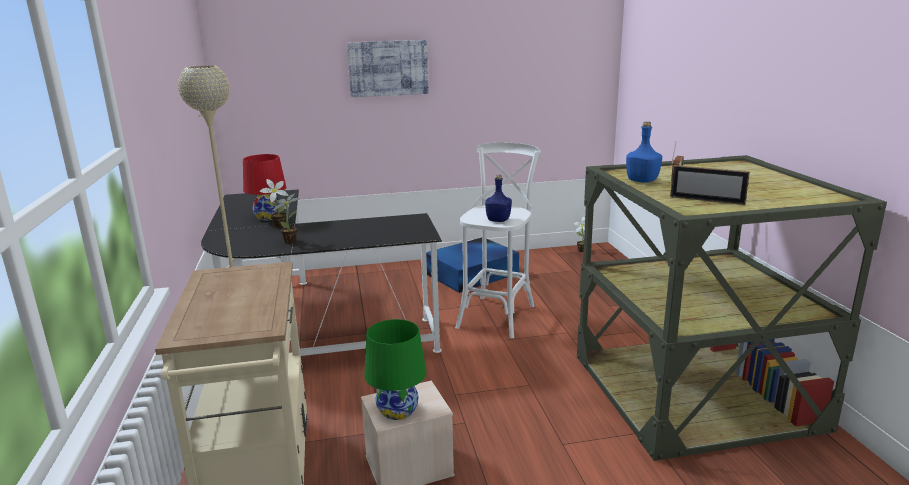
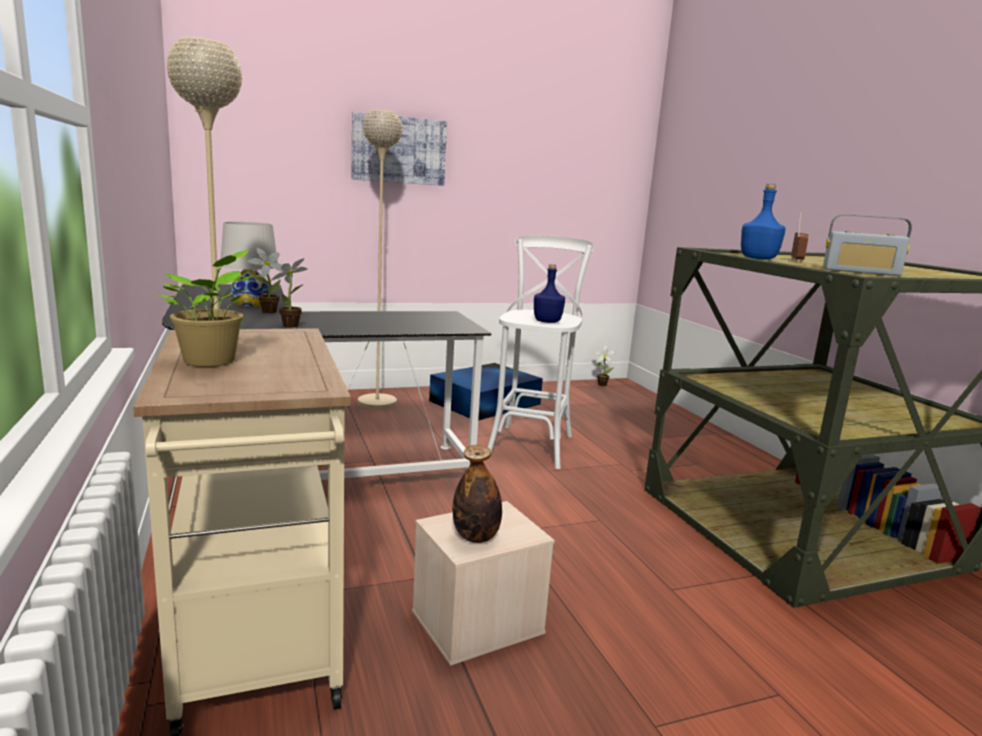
camera: 10 degrees left, 5 degrees down
(209, 304) = (211, 362): none -> potted plant
(268, 217) = (251, 304): red table lamp -> white table lamp
(382, 278) = (377, 403): none -> beige floor lamp
(398, 410) = (476, 537): green table lamp -> bottle
(706, 200) = (860, 272): picture frame -> radio

